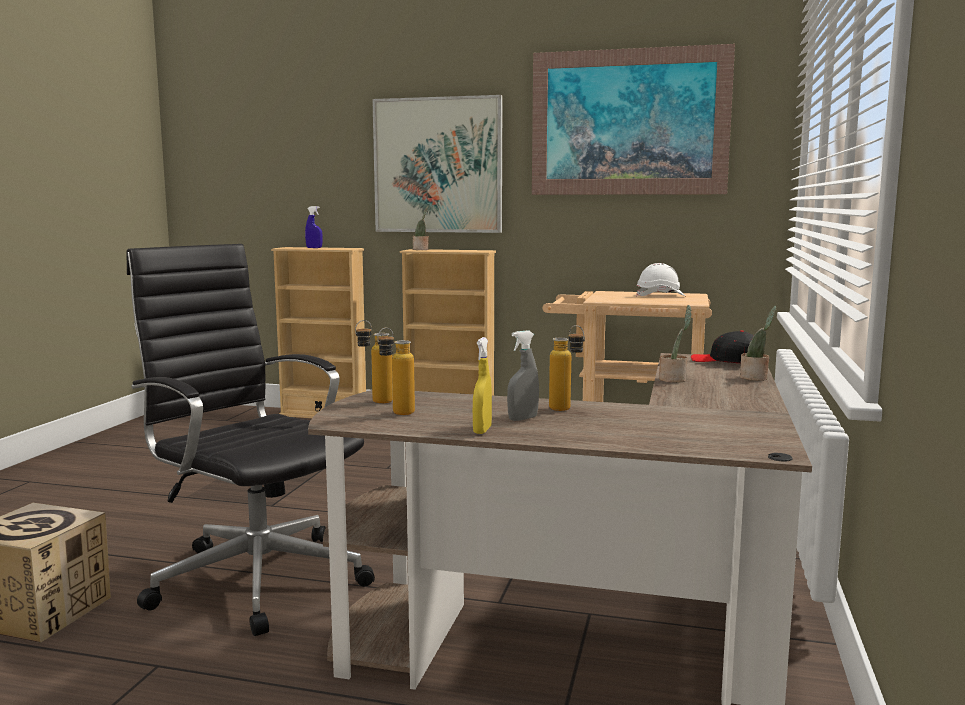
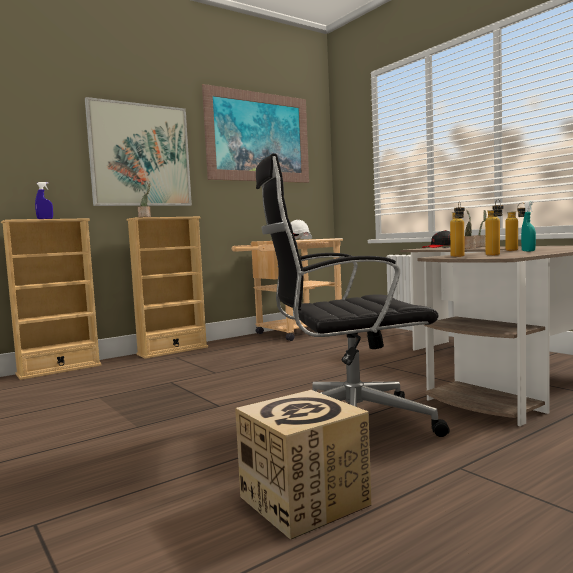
camera: 50 degrees left, 5 degrees down
(482, 430) = (548, 252): yellow spray bottle -> none
(522, 418) = (528, 251): grey spray bottle -> turquoise spray bottle

